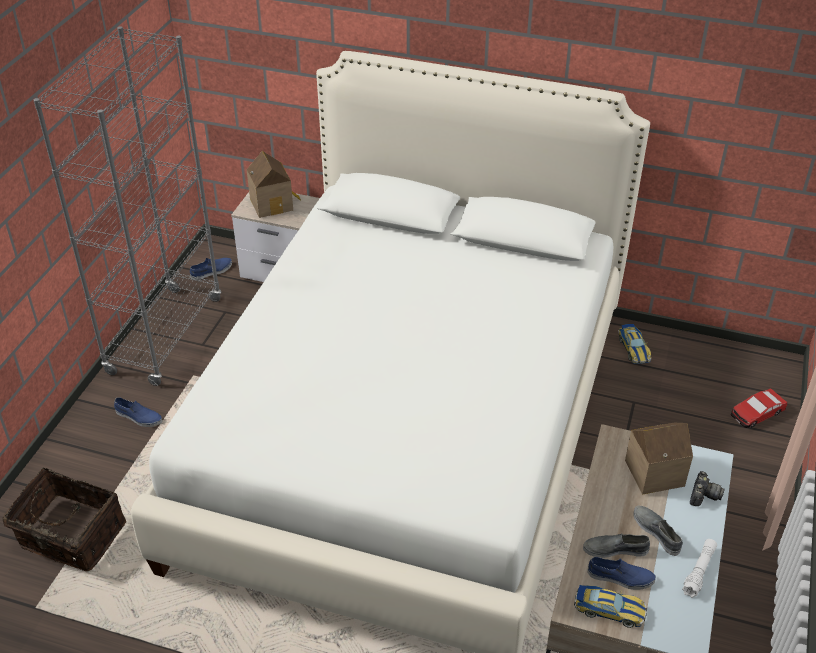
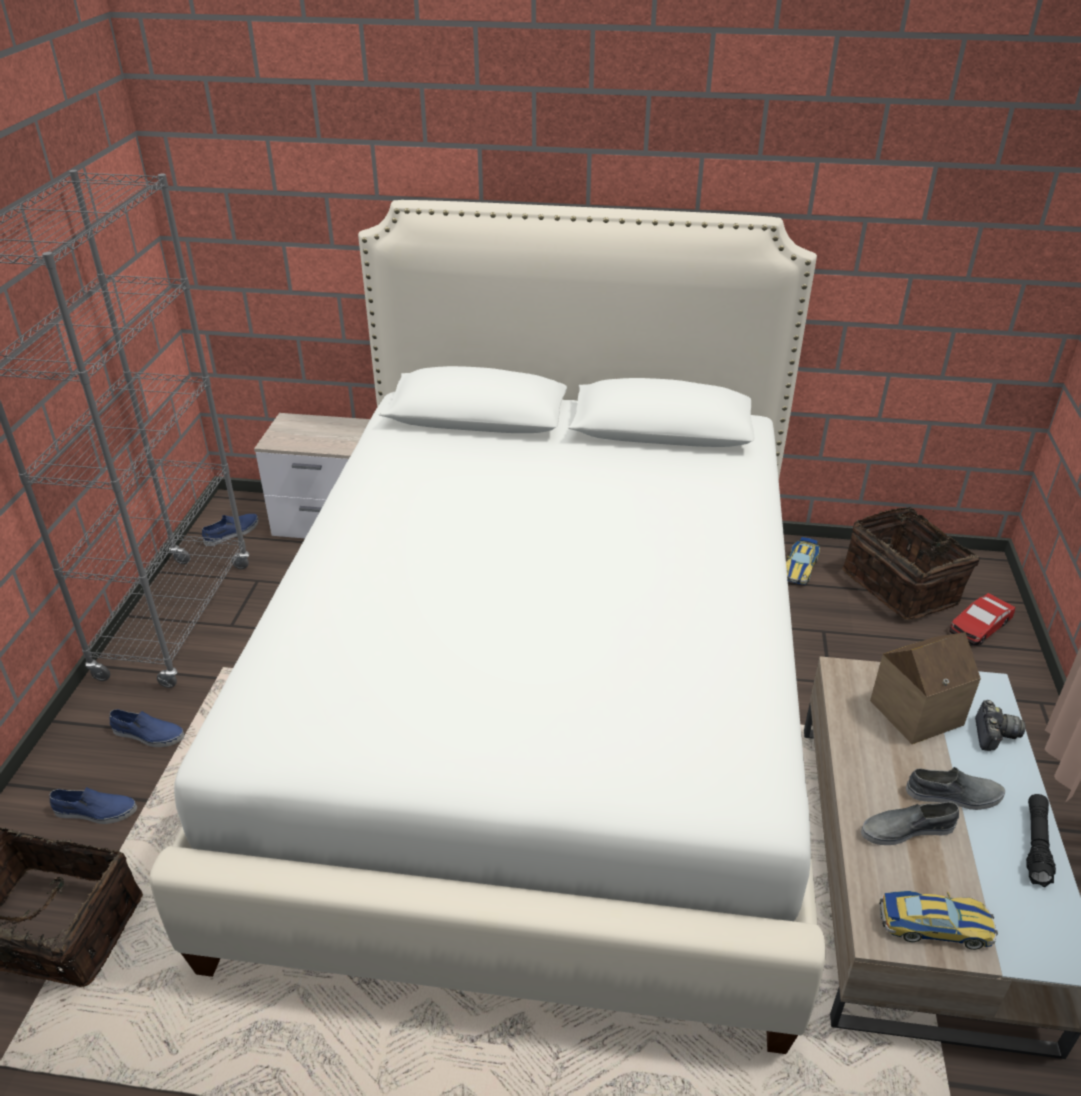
camera: 10 degrees left, 5 degrees down
(273, 203) = (310, 430): toy house -> none
(620, 577) = (931, 871): blue shoe -> blue shoe (95, 811)
(633, 348) = (800, 567): toy car -> toy car turned 45 degrees clockwise
(657, 532) = (954, 795): grey shoe -> grey shoe turned 135 degrees clockwise
(699, 571) = (1036, 845): white flashlight -> black flashlight
(709, 373) = (902, 586): none -> basket

